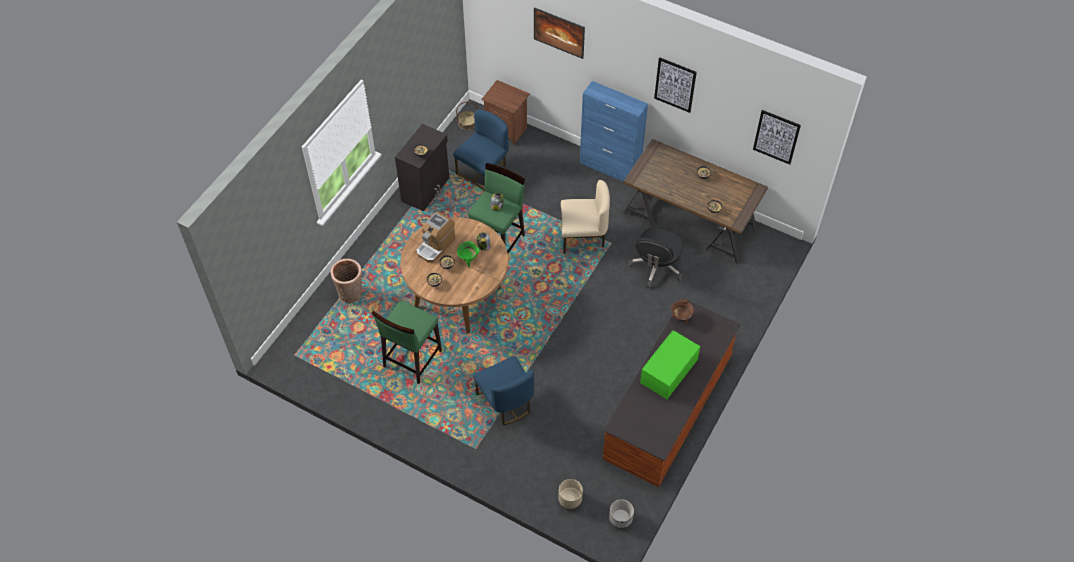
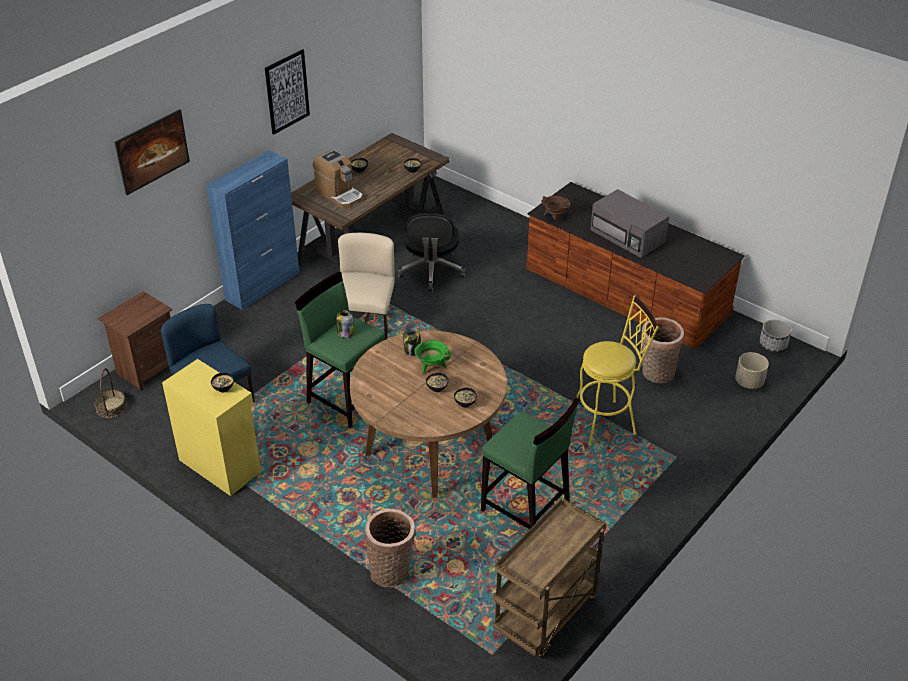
camera: 80 degrees left, 15 degrees down
(324, 380) = (546, 617): none -> brown cart
(426, 190) = (220, 465): black cabinet -> yellow cabinet
(435, 246) = (398, 396): coffee machine -> coffee machine (339, 194)
(505, 402) = (608, 421): blue chair -> yellow stool
(566, 432) = (656, 374): none -> basket
(656, 267) = (431, 271): black office chair -> black office chair turned 60 degrees clockwise
(668, 372) = (628, 236): green microwave -> grey microwave
(776, 137) = (383, 58): picture -> none

